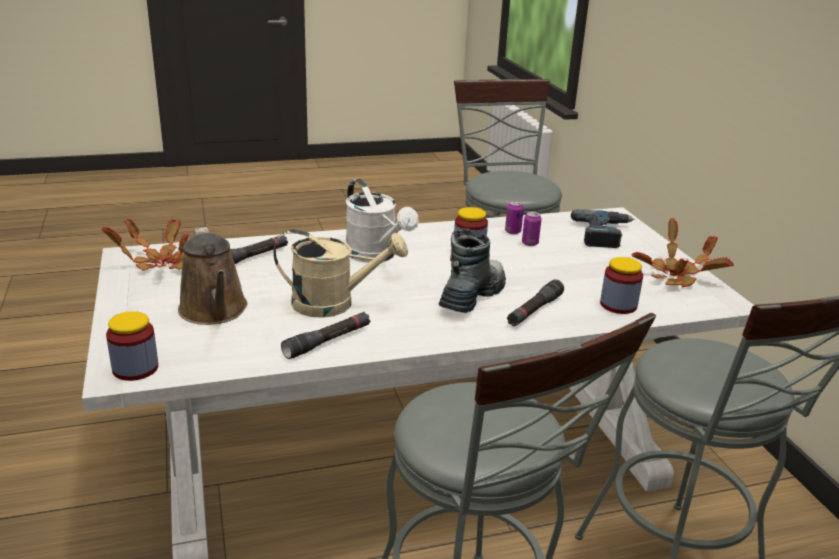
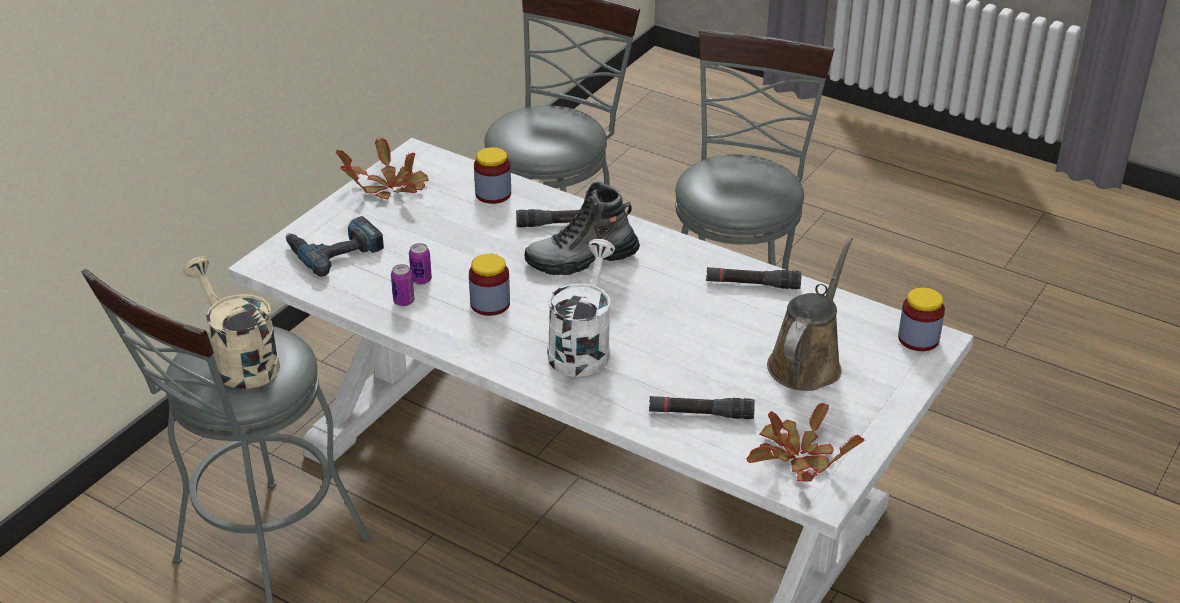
camera: 130 degrees left, 10 degrees up
(334, 304) = (700, 315): beige watering can -> beige watering can (240, 361)

